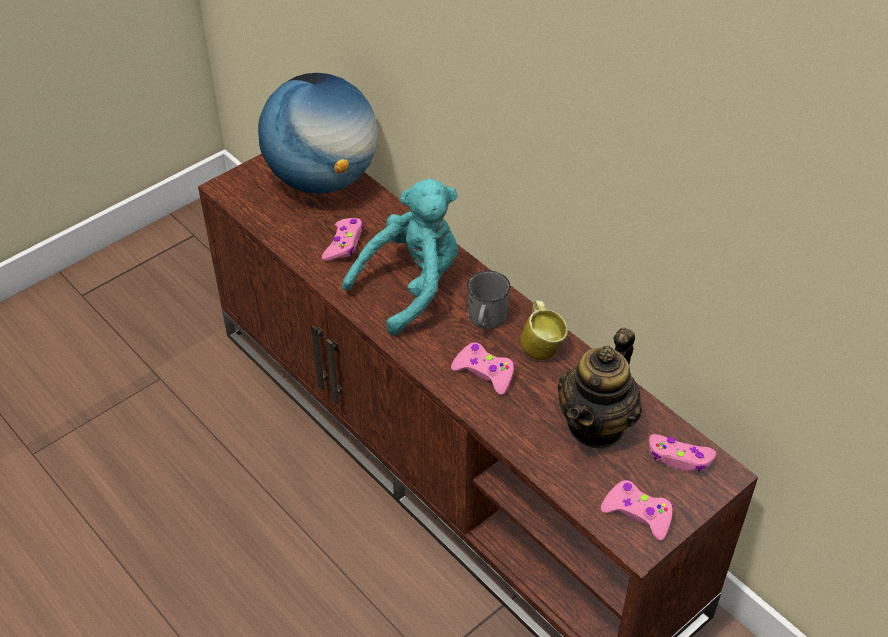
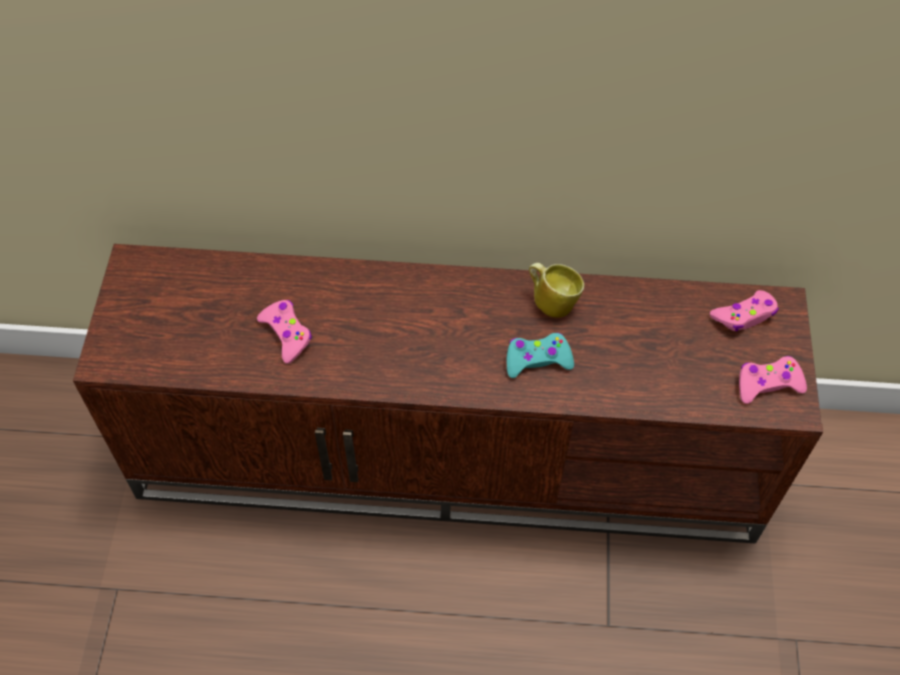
camera: 45 degrees left, 10 degrees up
(322, 179) = (190, 285): globe -> none
(411, 286) = (391, 328): turquoise plush toy -> none
(484, 373) = (537, 360): pink game controller -> turquoise game controller
(485, 320) = (485, 313): grey mug -> none
(596, 425) = (663, 336): teapot -> none

